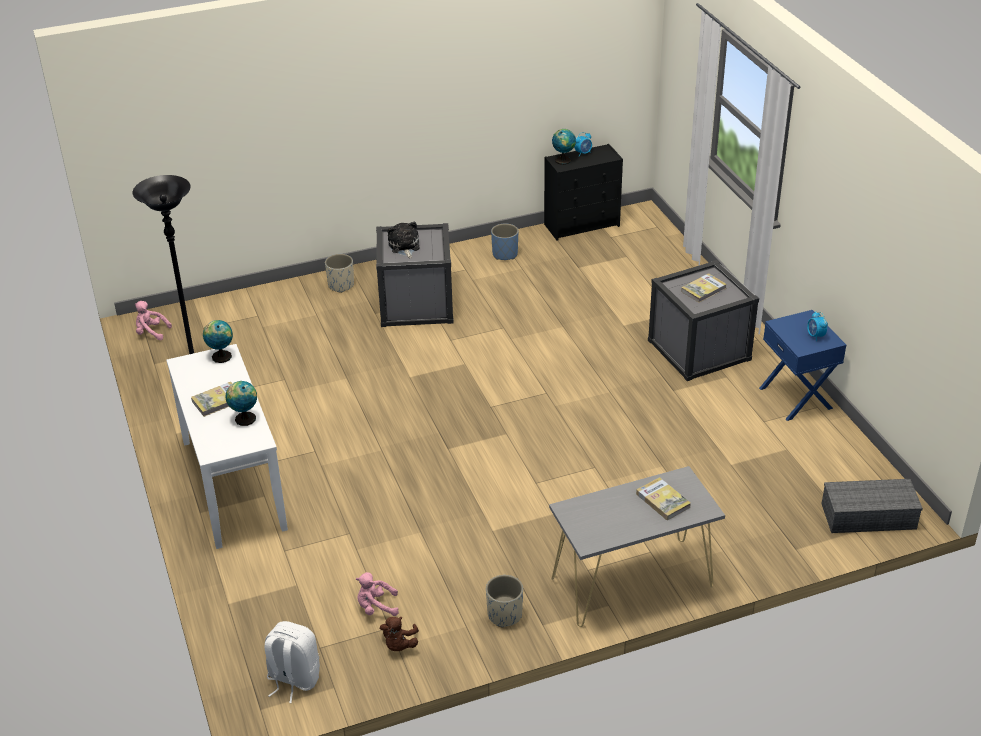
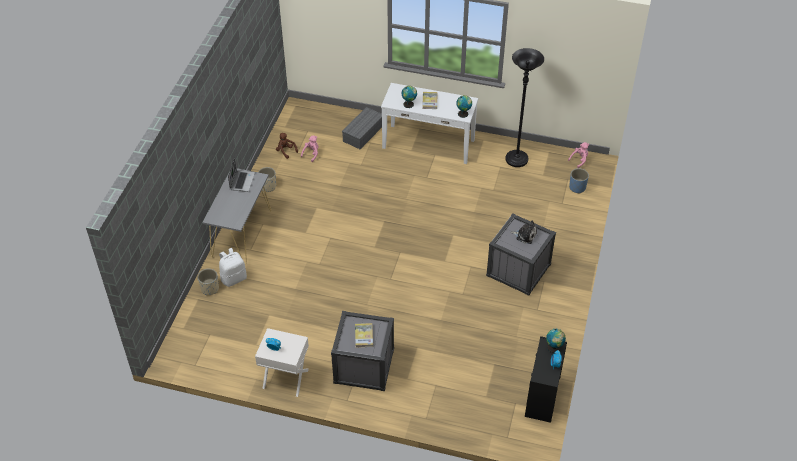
camera: 125 degrees right, 10 degrees up
(293, 679) = (300, 118): white backpack -> white backpack (234, 278)
(341, 285) = (565, 248): beige planter -> beige planter (210, 288)
(505, 254) = (539, 337): blue planter -> blue planter (577, 187)
(596, 524) = (242, 181): none -> laptop
(663, 500) = (231, 208): book -> none
(796, 398) = (285, 379): blue nightstand -> white nightstand
(869, 515) = (185, 341): grey storage box -> grey storage box (363, 134)

